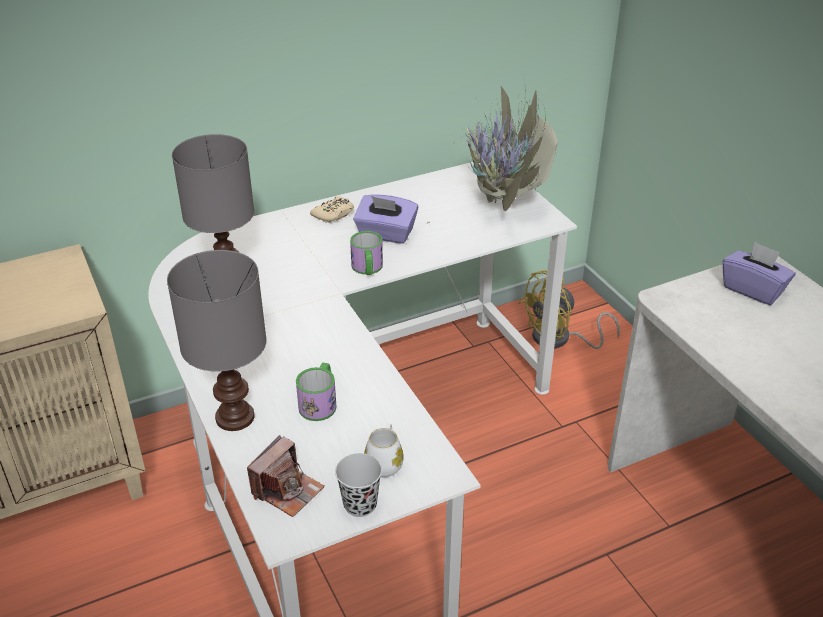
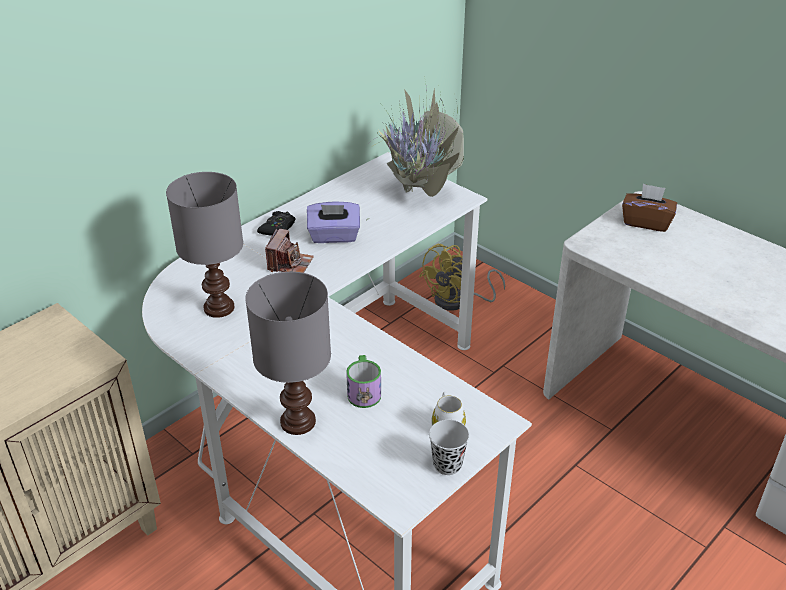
camera: 20 degrees left, 0 degrees up
(287, 490) = (380, 470): camera -> camera (290, 264)
(333, 214) = (278, 228): beige game controller -> black game controller
(367, 269) = (336, 269): mug -> none
(753, 289) = (646, 222): purple tissue box -> brown tissue box

